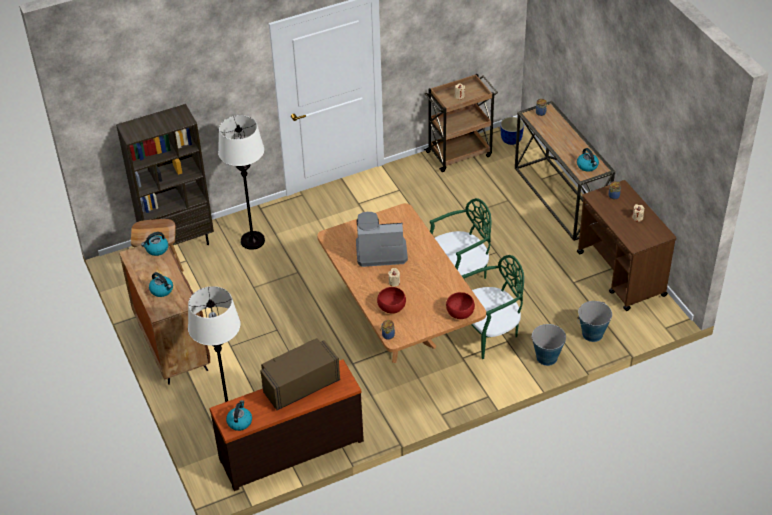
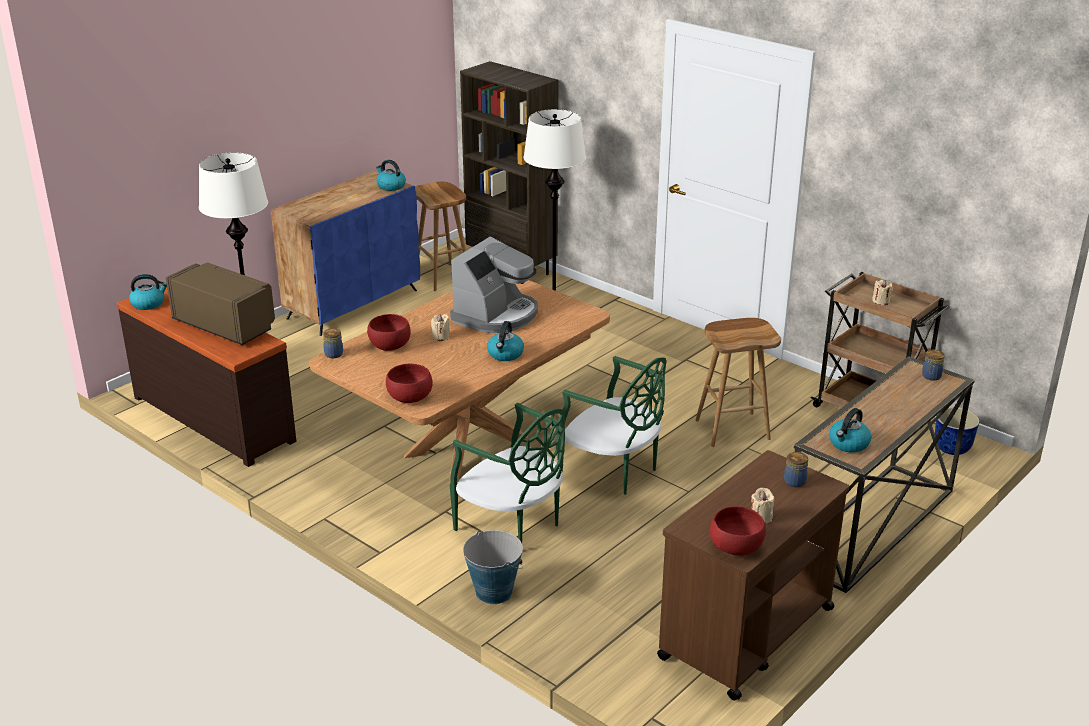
camera: 65 degrees right, 15 degrees down
(162, 290) = (325, 203): kettle -> kettle (505, 354)
(171, 342) = (353, 304): brown cabinet -> blue cabinet
(380, 251) = (496, 315): coffee machine -> coffee machine turned 60 degrees clockwise
(446, 212) = (733, 429): none -> brown stool
(592, 334) = (577, 630): bucket -> none
(656, 234) = (735, 547): none -> red bowl

